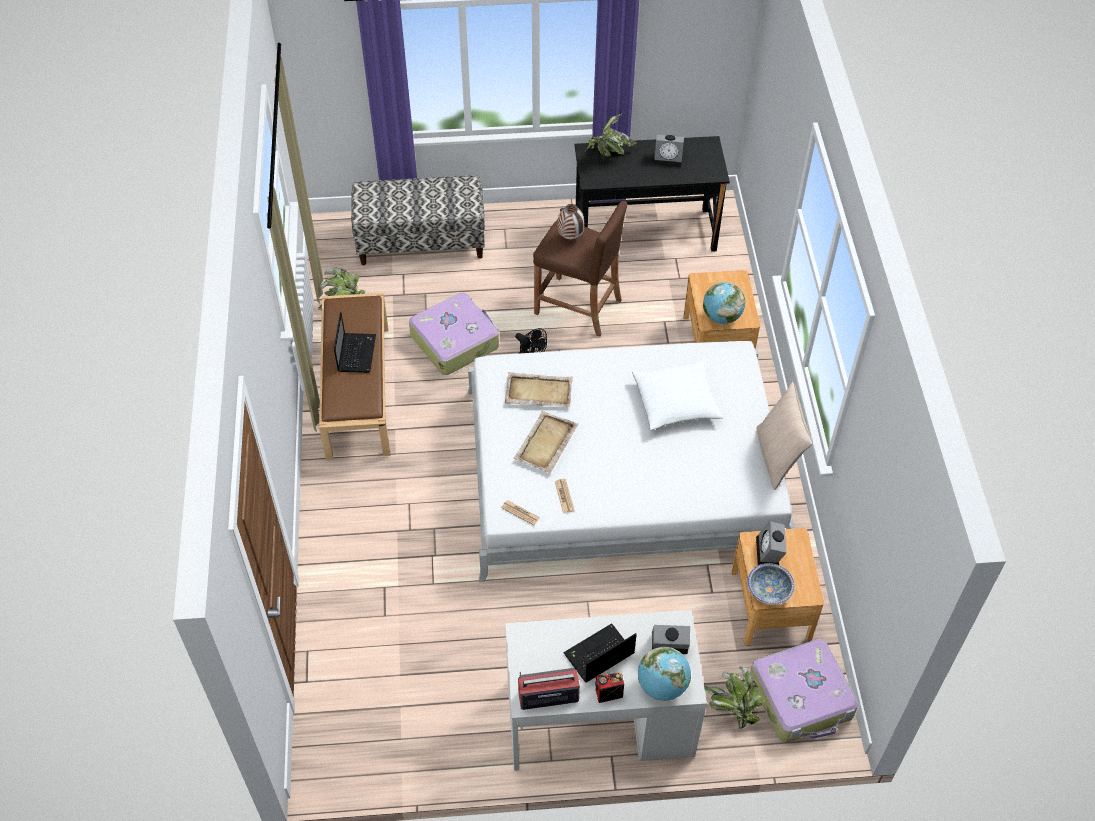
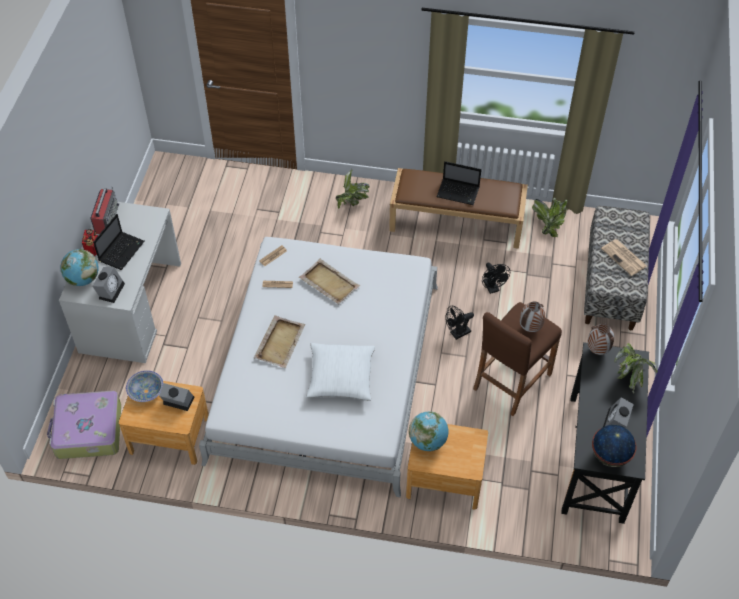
camera: 105 degrees right, 0 degrees up
(427, 195) = (624, 258): none -> newspaper
(455, 341) = (492, 288): suitcase -> black fan
(538, 391) = (381, 288): beige tray -> beige tray (280, 342)
(588, 178) = (598, 350): none -> vase
(598, 655) = (122, 250): laptop -> laptop turned 45 degrees clockwise
(705, 159) = (610, 455): none -> globe
(731, 707) = (101, 385): potted plant -> potted plant (353, 201)
(778, 457) = (260, 433): beige pillow -> none

